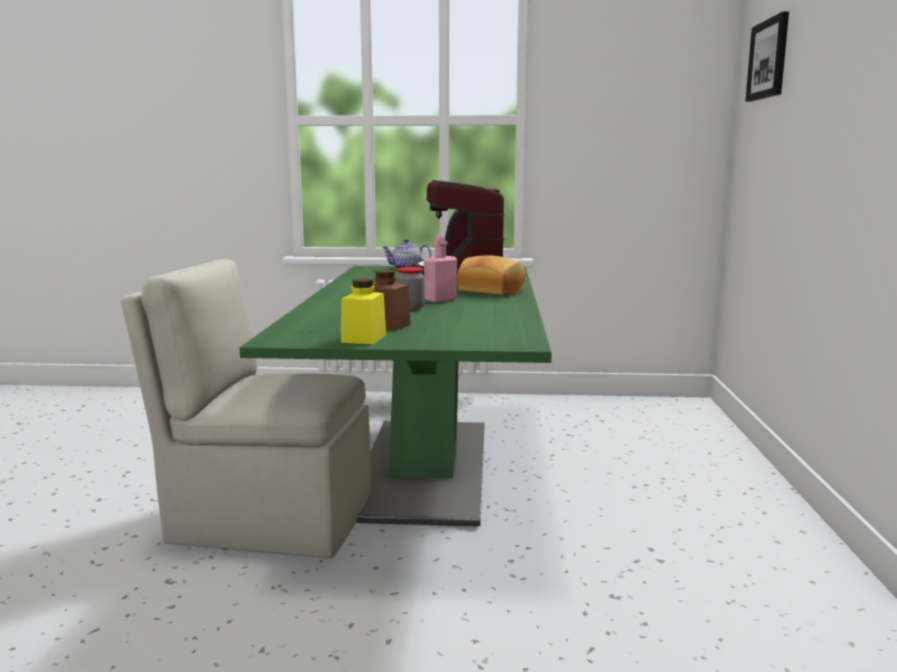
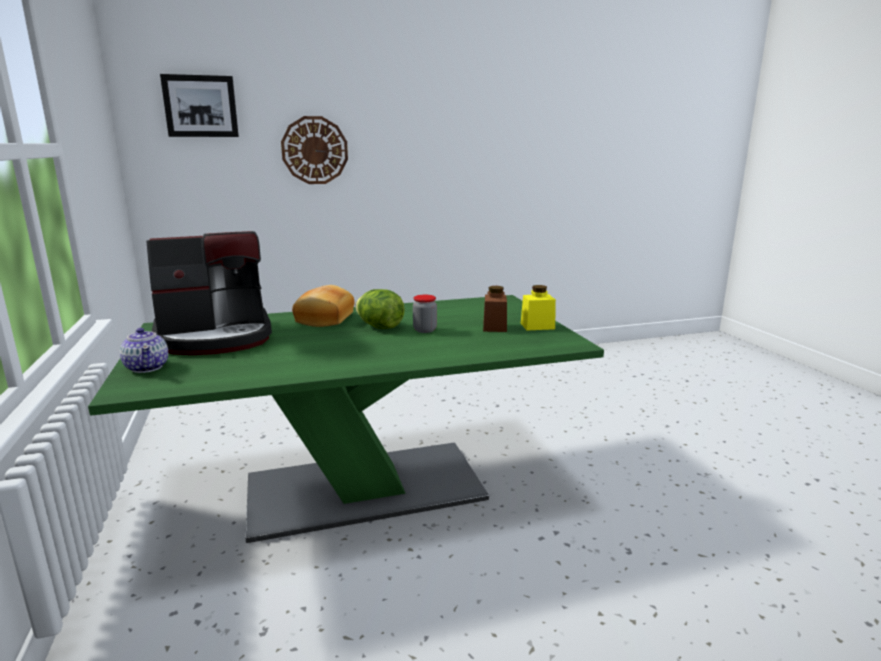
camera: 110 degrees left, 5 degrees up
(267, 519) = (510, 541): beige chair -> none
(440, 300) = (380, 327): pink bottle -> lettuce
(823, 105) = (315, 150): none -> wall clock

